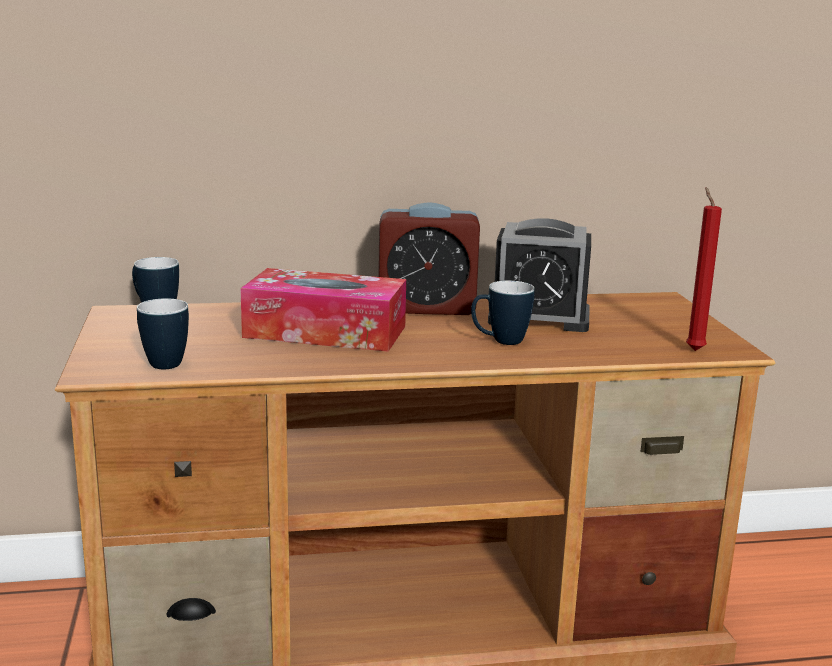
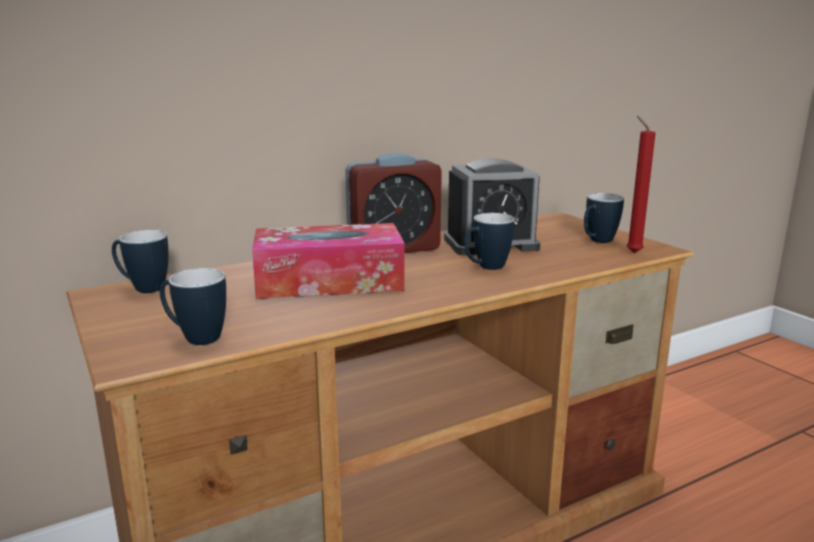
camera: 20 degrees left, 0 degrees up
(669, 332) = (597, 241): none -> mug

